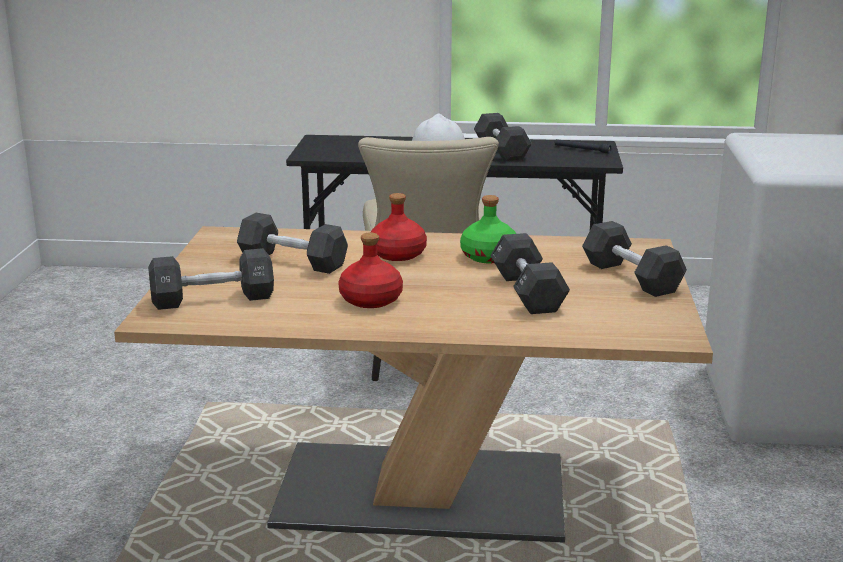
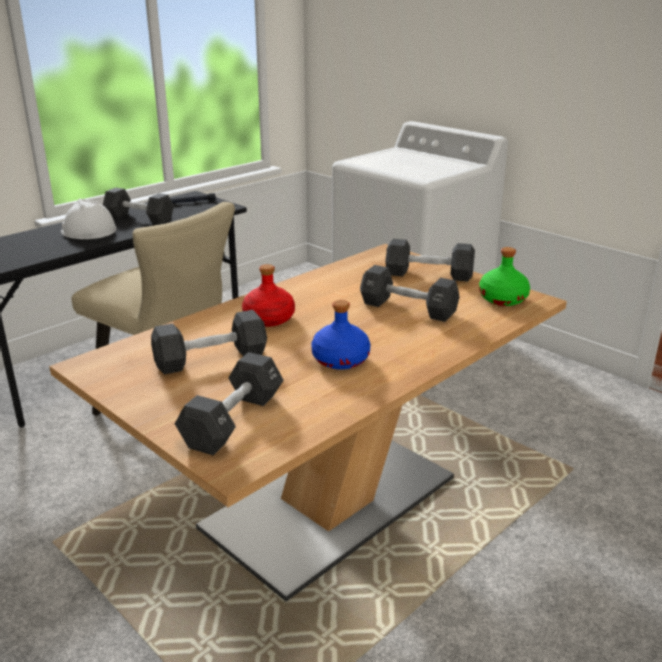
camera: 50 degrees left, 5 degrees up
(371, 300) = (341, 360): red bottle -> blue bottle
(489, 257) = (327, 295): green bottle -> green bottle (503, 299)

